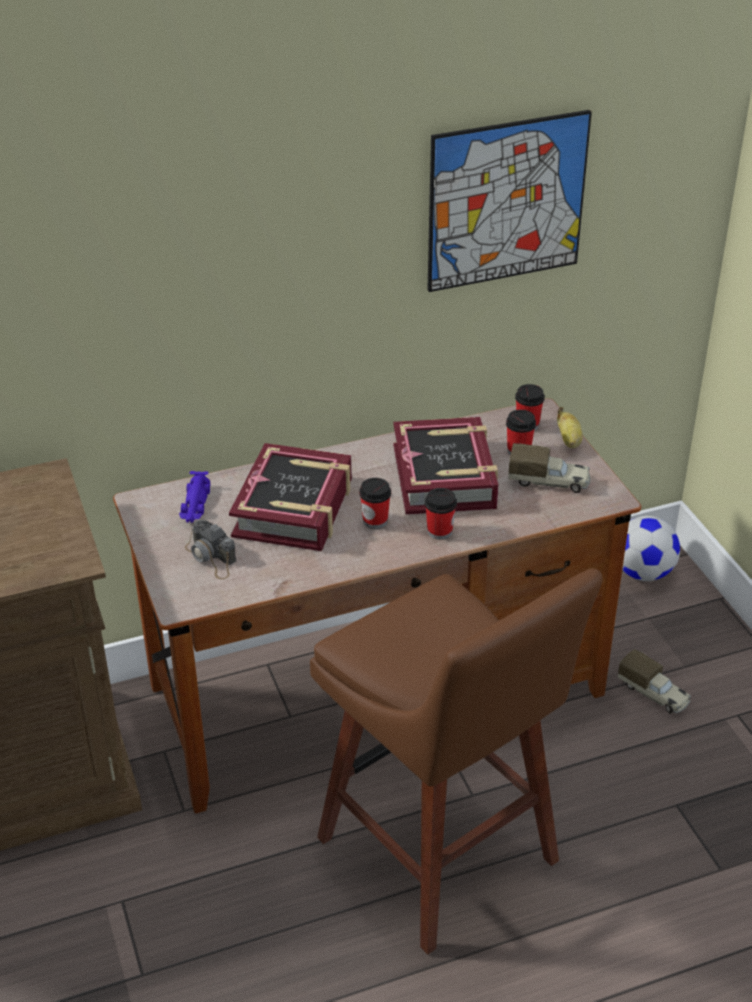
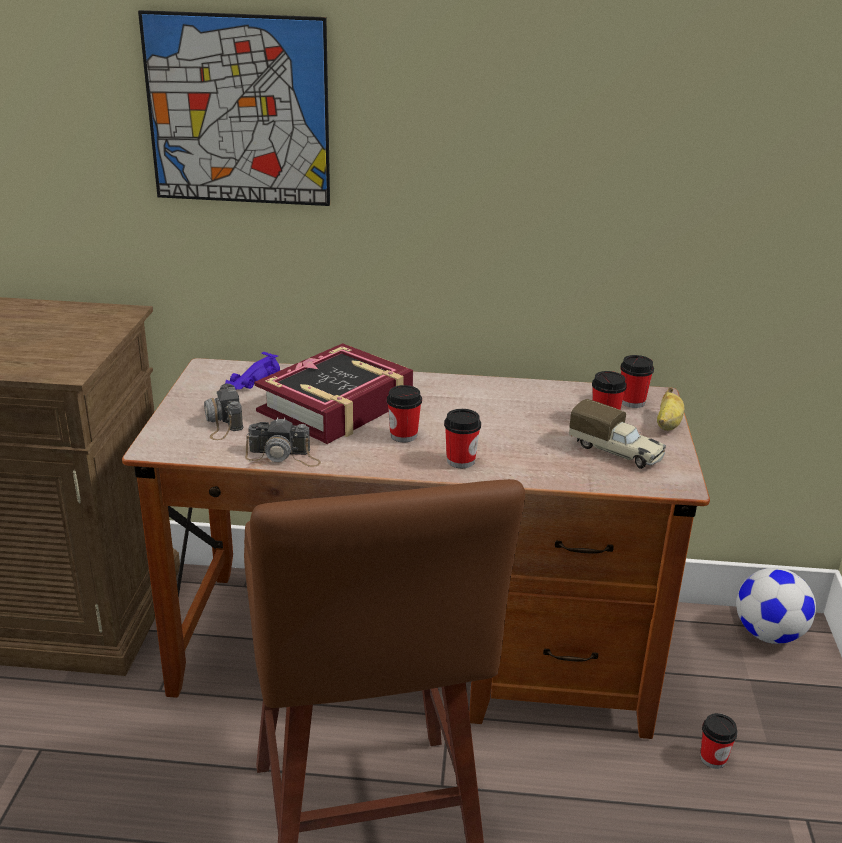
camera: 25 degrees right, 10 degrees down
(296, 575) = (283, 456): none -> camera
(445, 476) = (508, 420): book -> none
(506, 201) = (643, 135): picture -> picture (238, 111)
(654, 694) = (713, 758): toy truck -> cup

